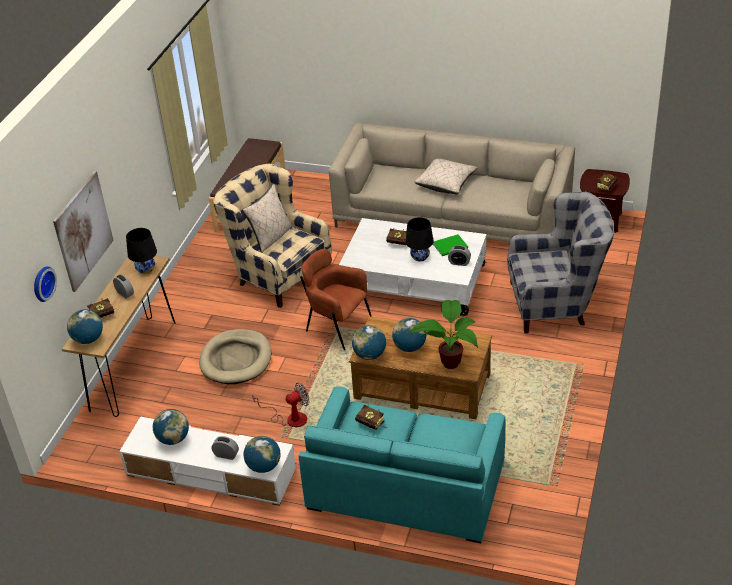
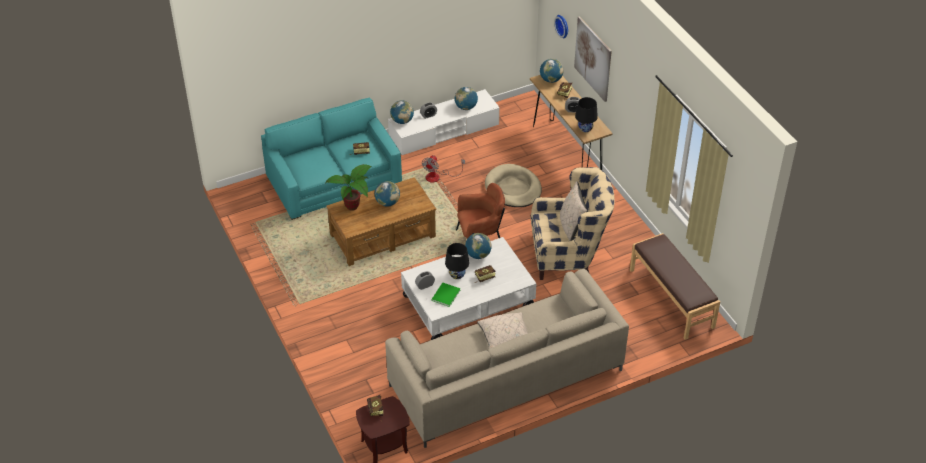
camera: 135 degrees right, 5 degrees up
(370, 355) = (406, 186): globe -> globe (478, 255)
(556, 303) = (351, 343): grey armchair -> none

